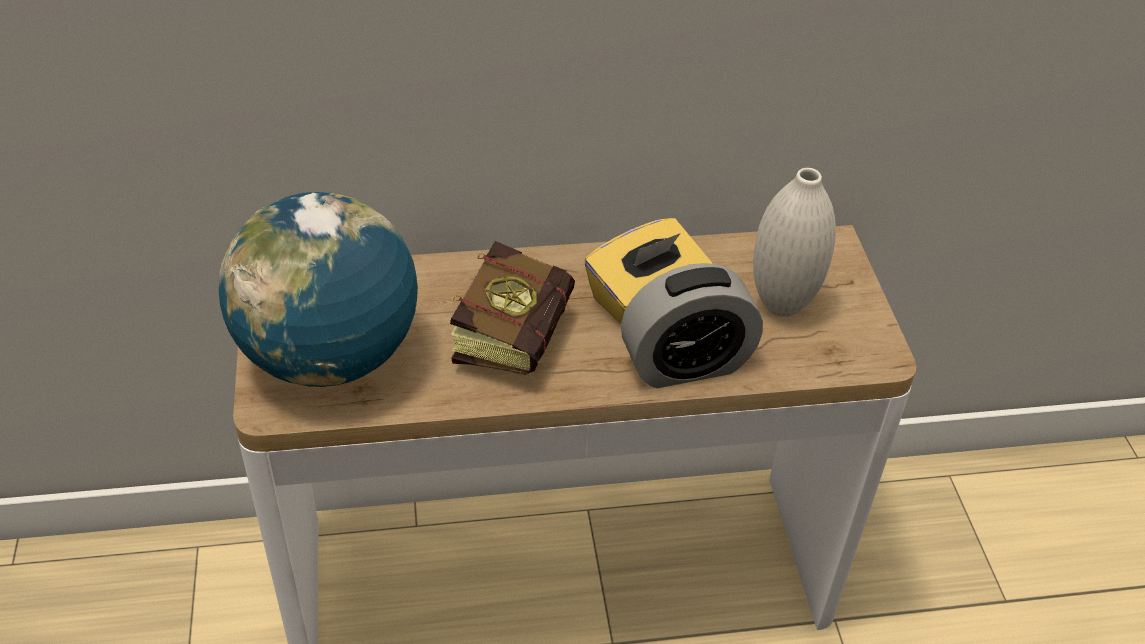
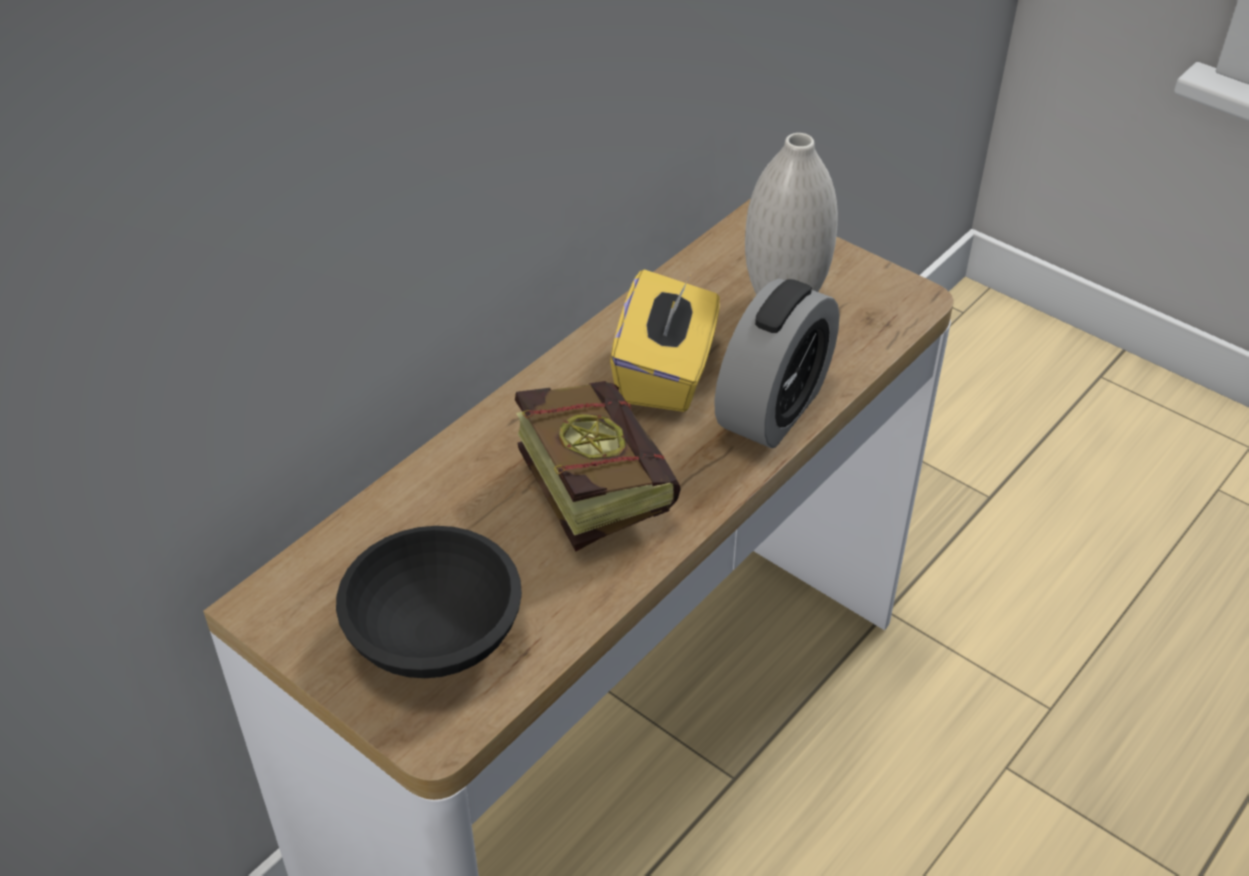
camera: 40 degrees left, 0 degrees up
(330, 357) = (432, 636): globe -> black bowl

